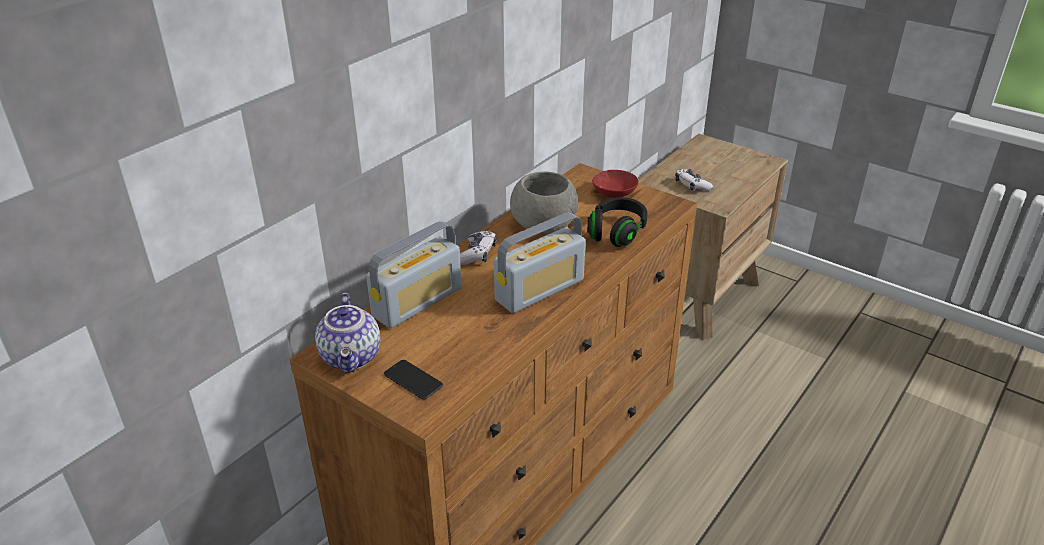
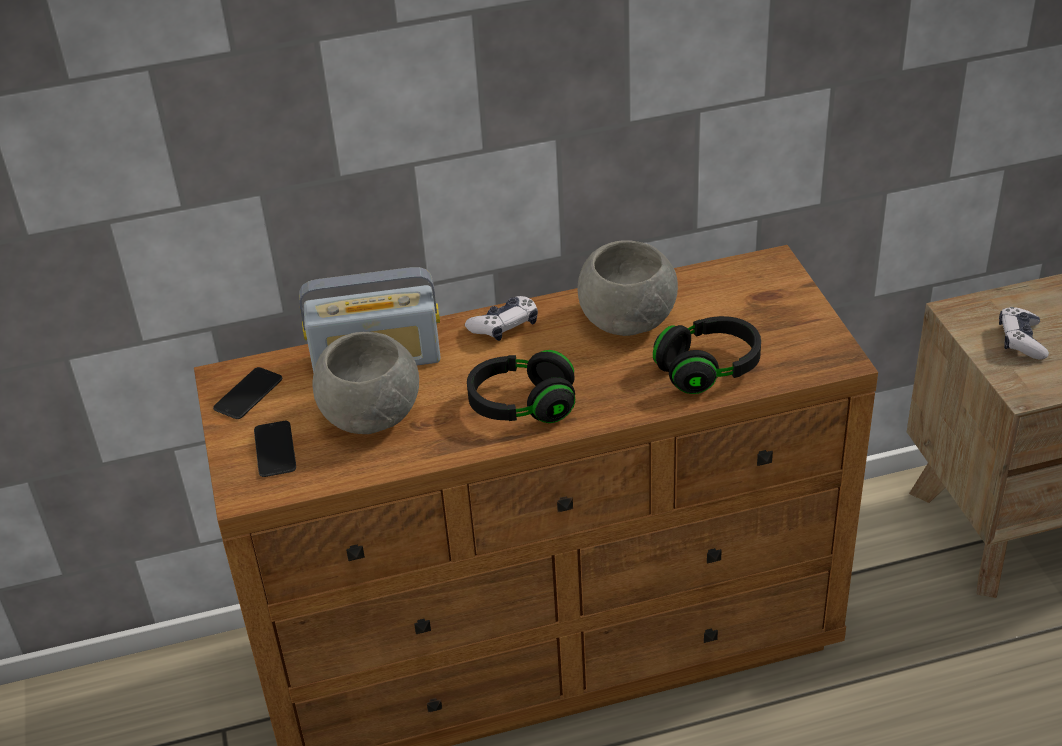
camera: 40 degrees right, 5 degrees up
(352, 357) = (248, 394): teapot -> phone
(453, 333) = (371, 415): none -> grey bowl
(540, 290) = (522, 405): radio -> black headphones
(615, 193) = (777, 311): red bowl -> none

